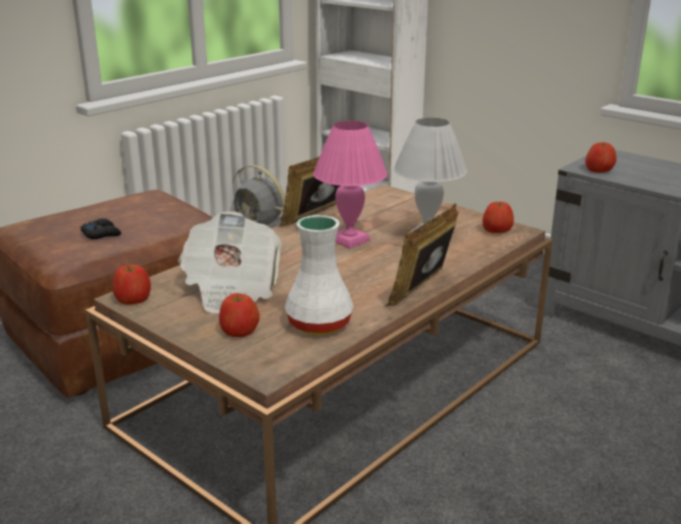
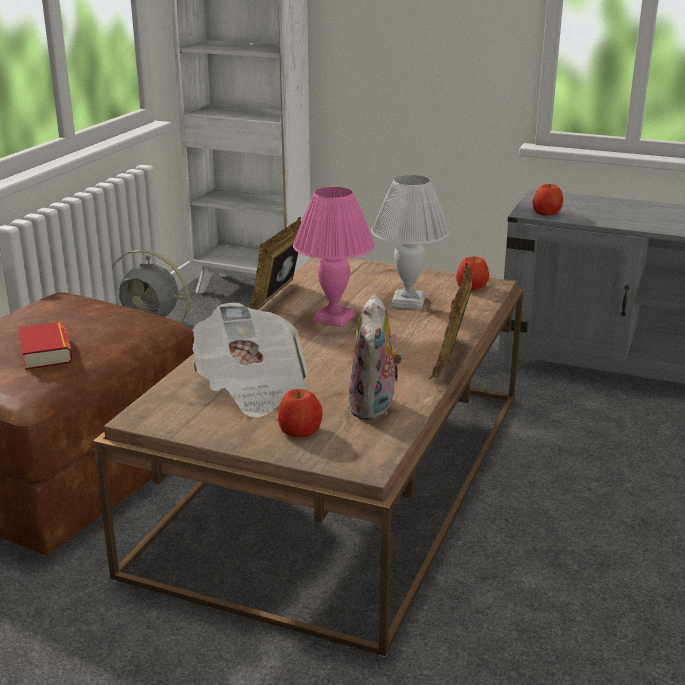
camera: 20 degrees left, 0 degrees up
(101, 234) = (46, 352): black game controller -> book
(133, 298) = (151, 417): apple -> none
(318, 323) = (374, 408): white vase -> plush toy

